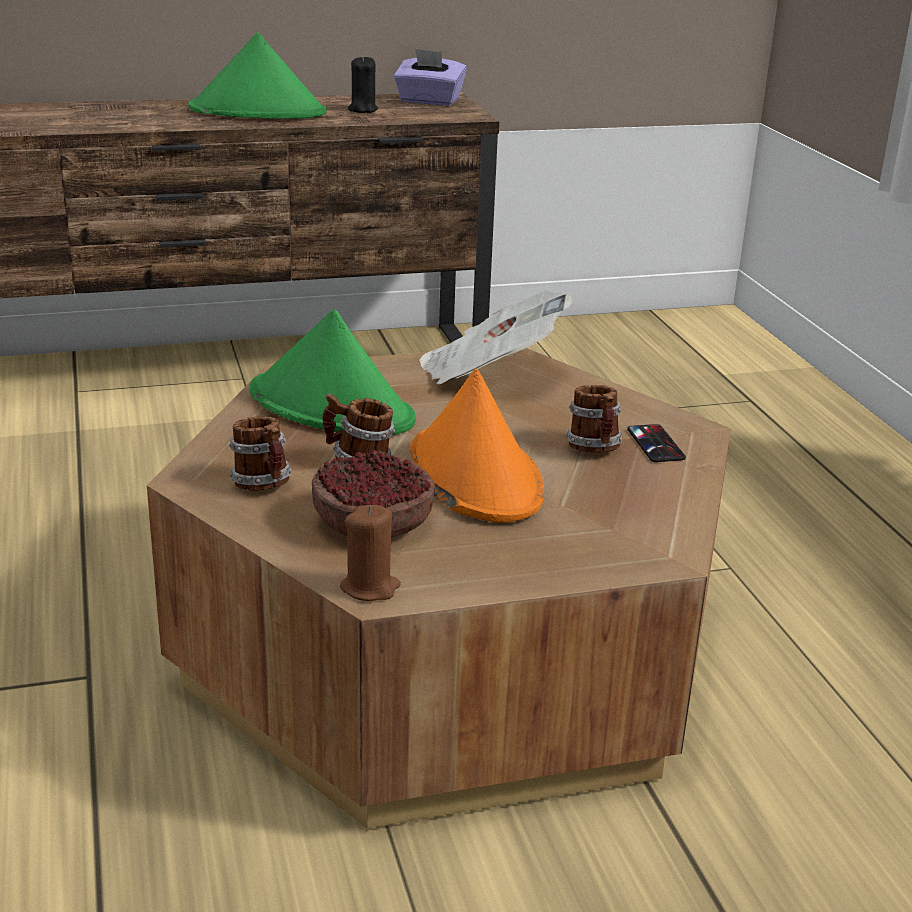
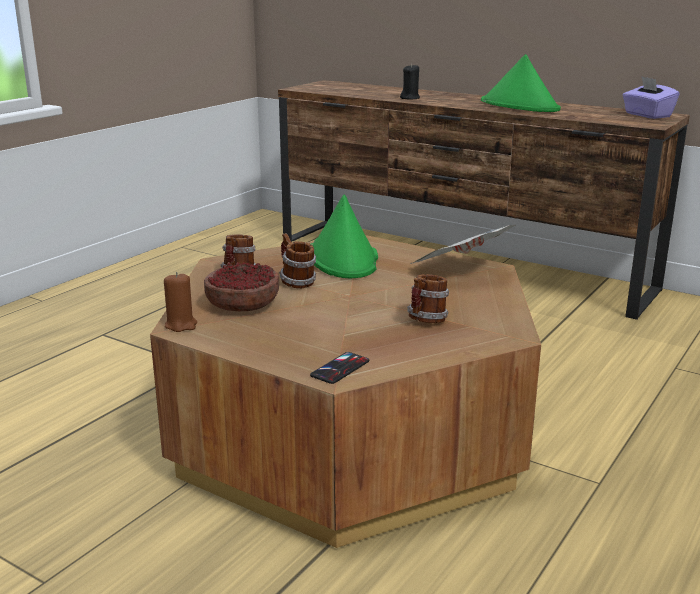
camera: 50 degrees right, 5 degrees down
(362, 110) = (586, 113): black candle -> black candle (410, 98)
(473, 475) = (334, 306): orange hat -> none
(655, 444) = (468, 332): phone -> phone (340, 368)

